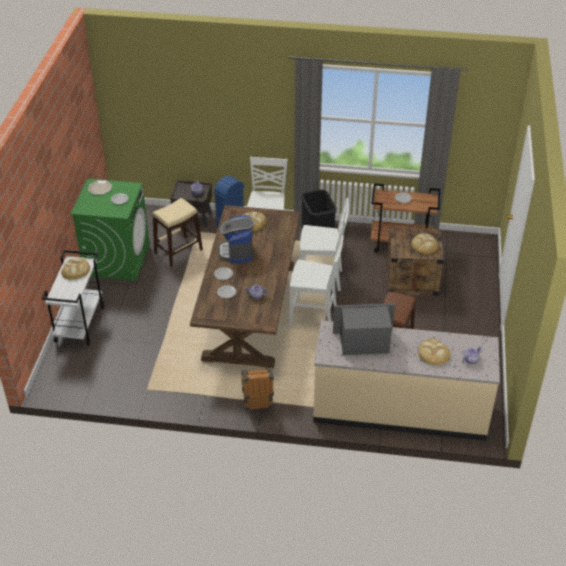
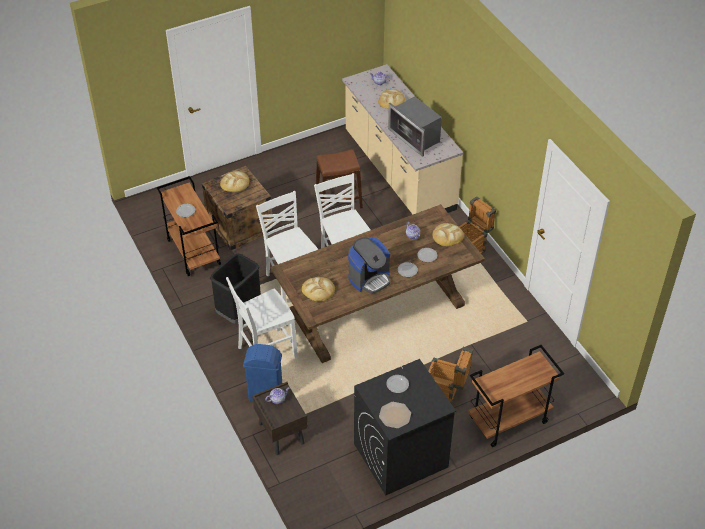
camera: 125 degrees left, 5 degrees up
(76, 270) = (502, 383): bread -> bread (447, 236)
(79, 324) = (508, 421): white cart -> brown cart
(117, 259) = (400, 456): green washing machine -> black washing machine
(138, 307) = (446, 391): none -> crate
(178, 251) = (343, 412): beige stool -> none

